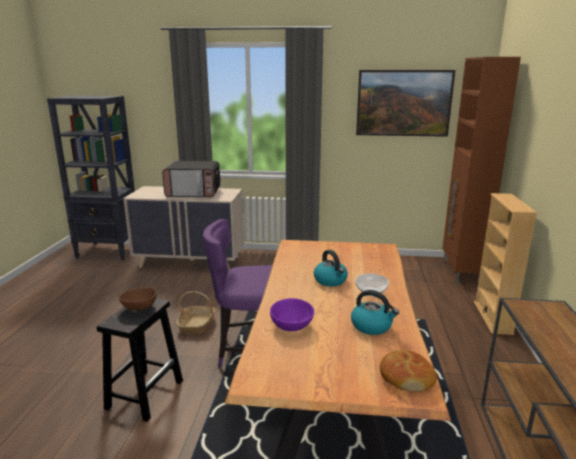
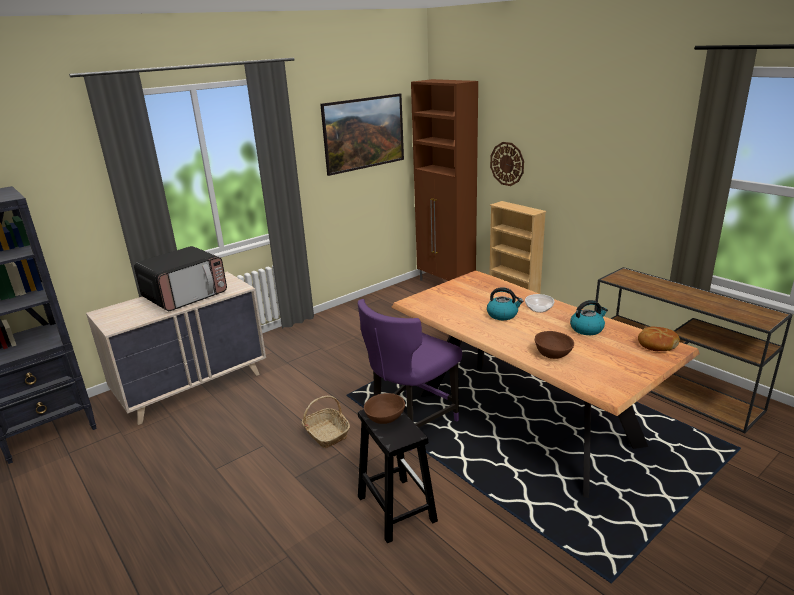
camera: 45 degrees left, 5 degrees up
(291, 325) = (552, 354): purple bowl -> brown bowl
(526, 152) = (507, 163): none -> wall clock

